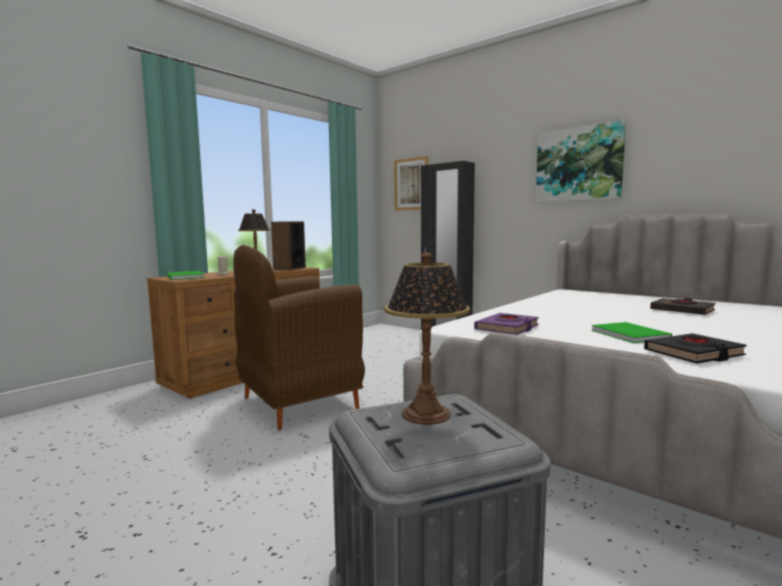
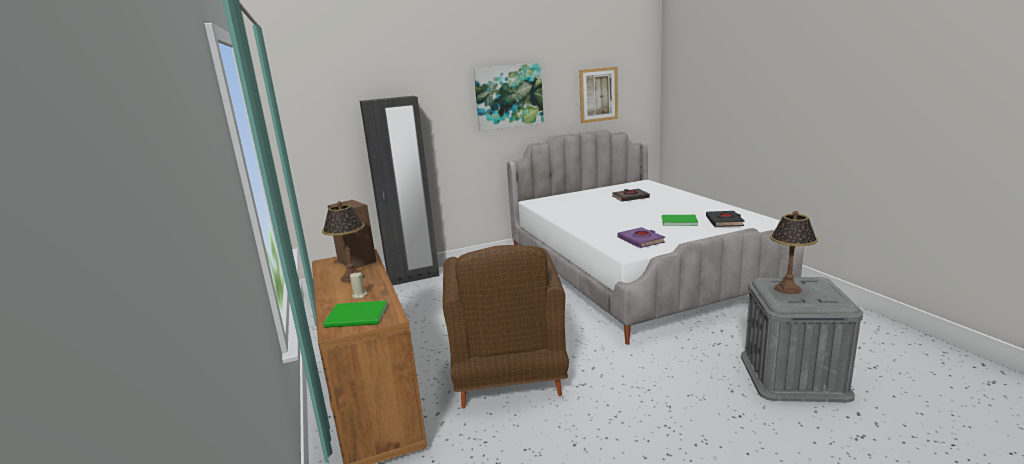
camera: 60 degrees left, 10 degrees up
(411, 184) = (325, 120): picture -> picture (598, 94)

